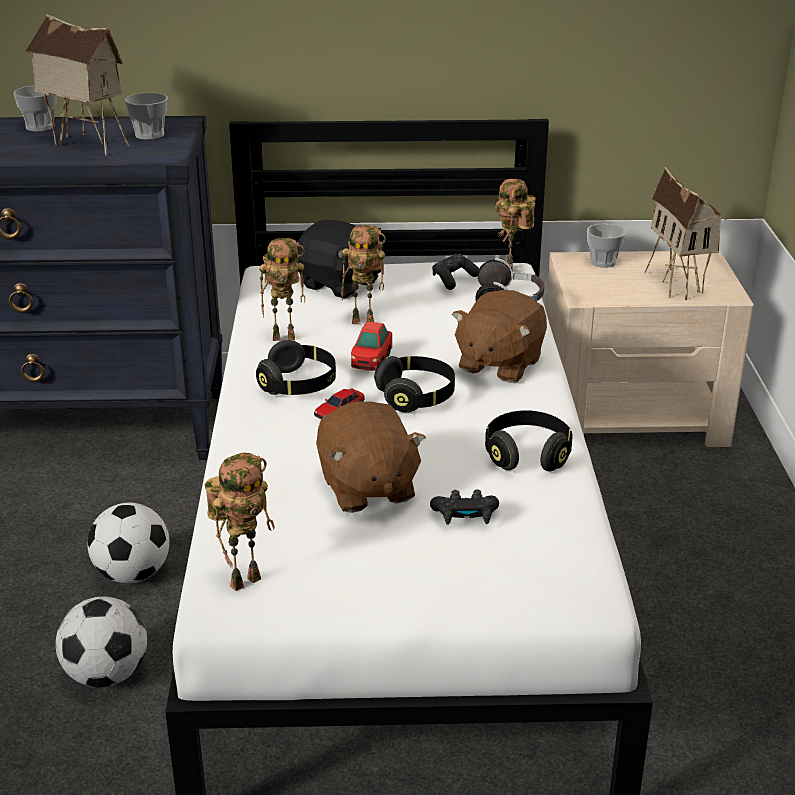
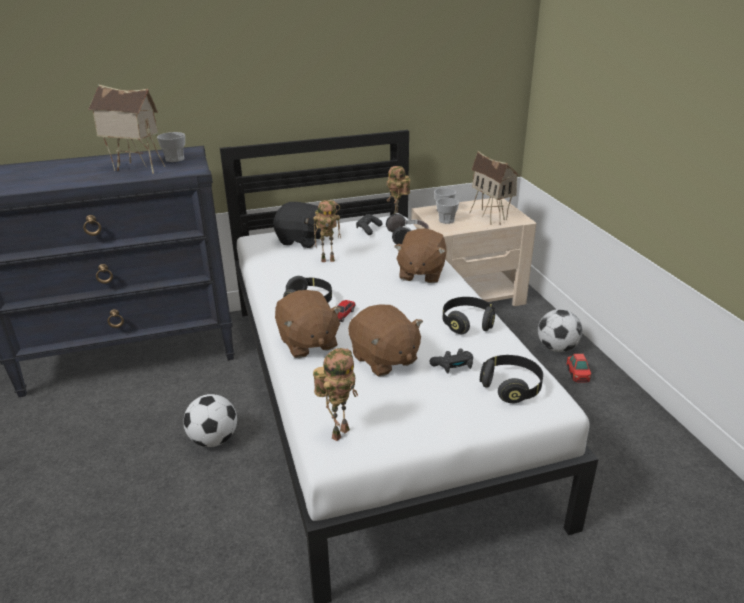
camera: 15 degrees left, 0 degrees up
(40, 127) = (97, 161): cup -> cup (446, 220)
(107, 675) = (222, 510): football -> football (557, 348)
(266, 445) = (307, 343): none -> brown plush toy
(285, 337) = (285, 275): toy robot -> none
(371, 360) = (345, 282): toy car -> toy car (577, 375)
(416, 397) = (384, 299): black headphones -> black headphones (511, 387)

